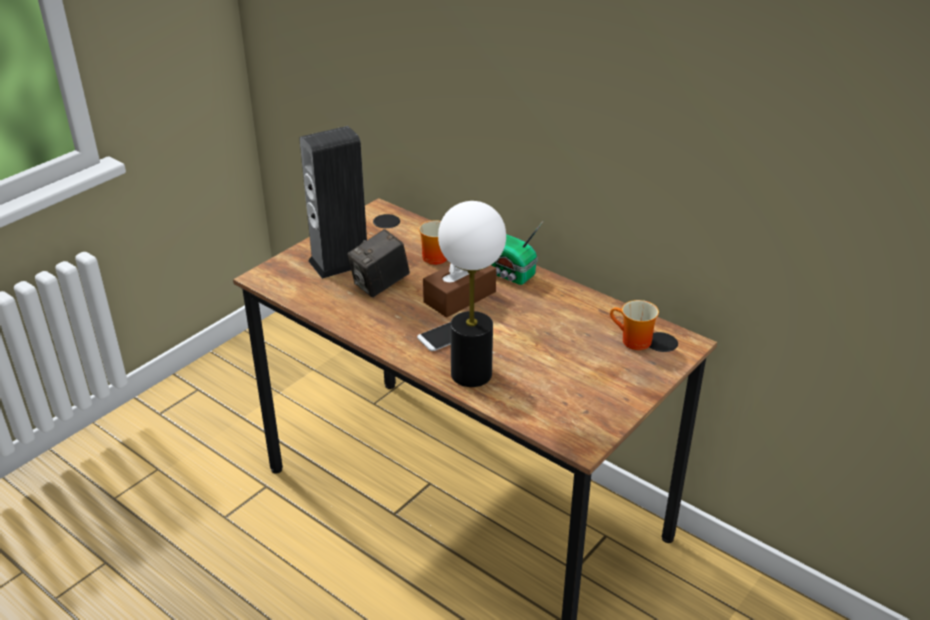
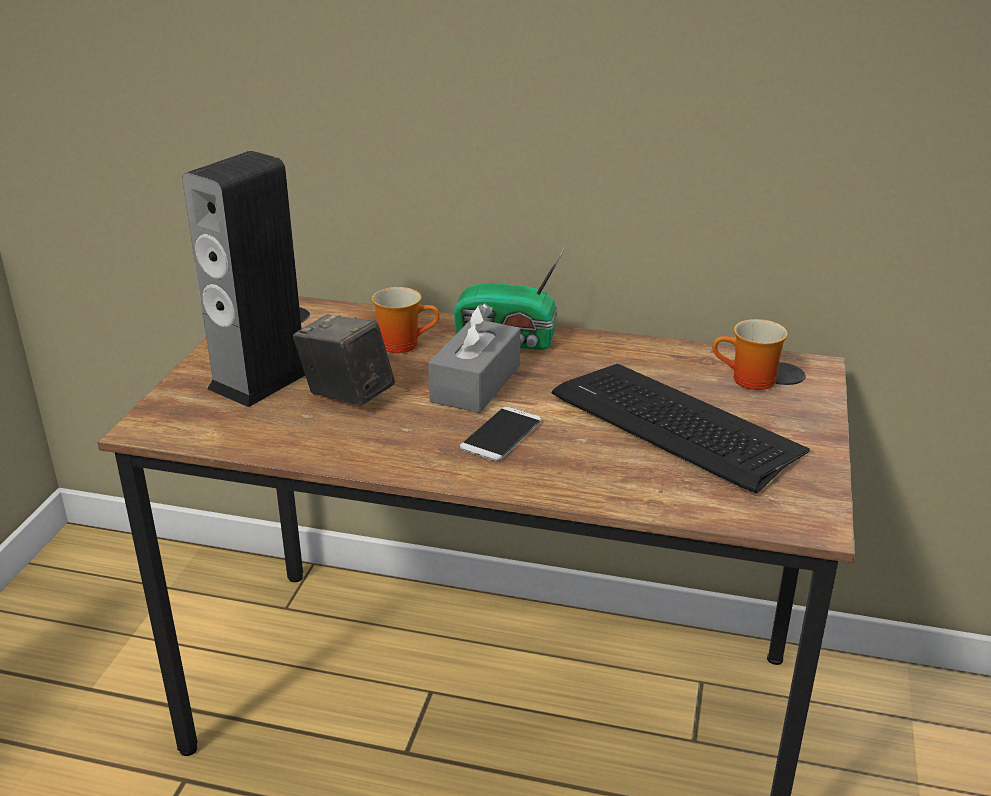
camera: 25 degrees left, 5 degrees down
(380, 285) = (346, 395): camera -> camera turned 105 degrees clockwise
(460, 297) = (476, 383): brown tissue box -> grey tissue box
(471, 374) = (580, 476): table lamp -> none
(556, 359) = (675, 426): none -> keyboard

